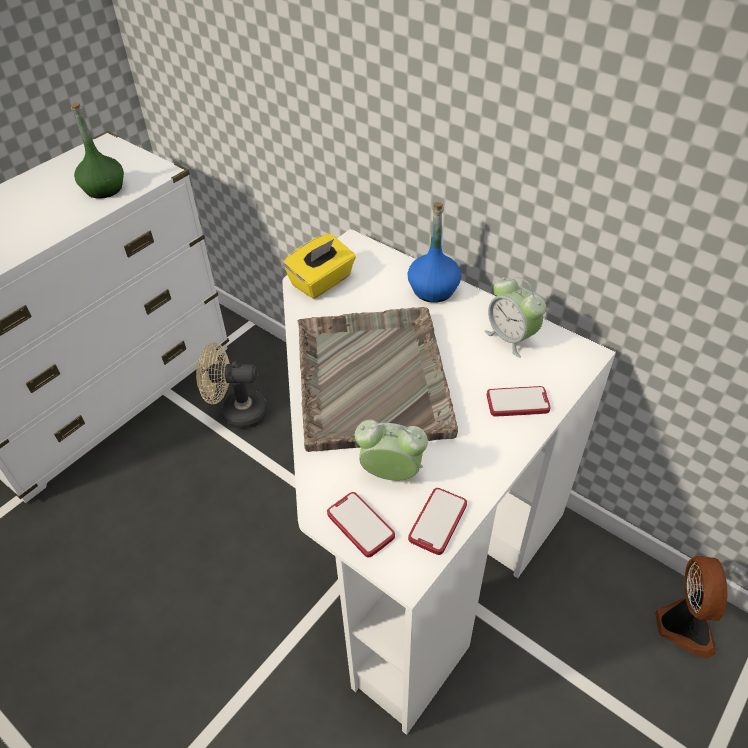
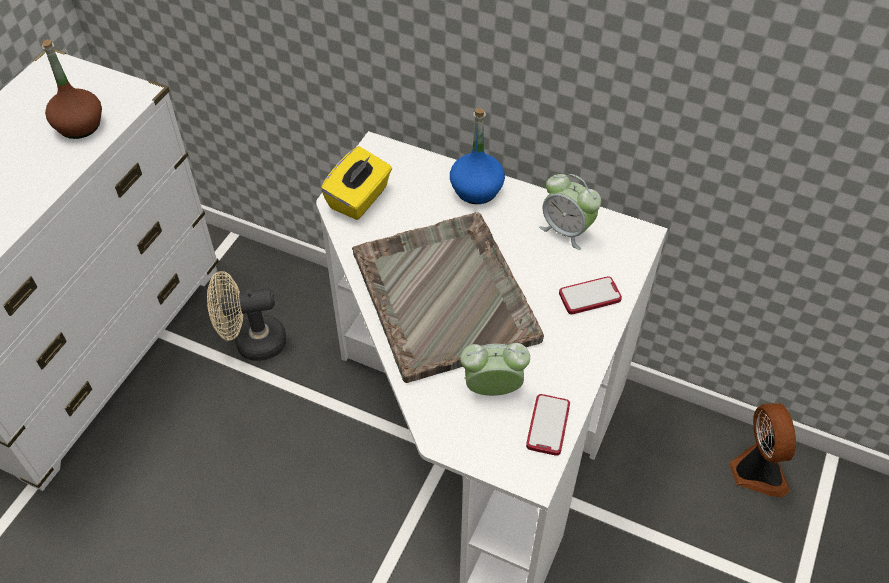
camera: 15 degrees left, 5 degrees up
(104, 189) = (79, 126): green bottle -> brown bottle
(360, 525) = (479, 443): phone -> none

